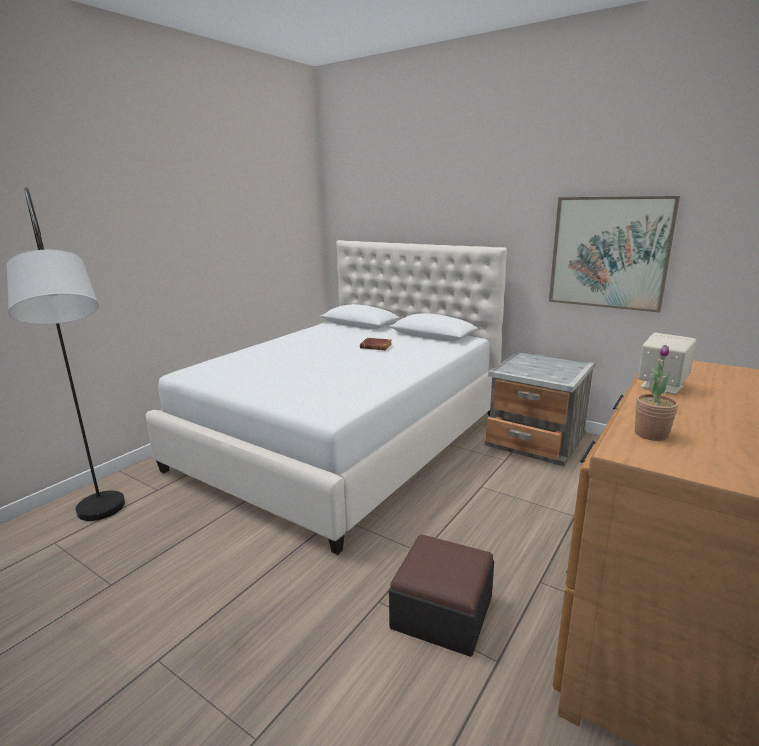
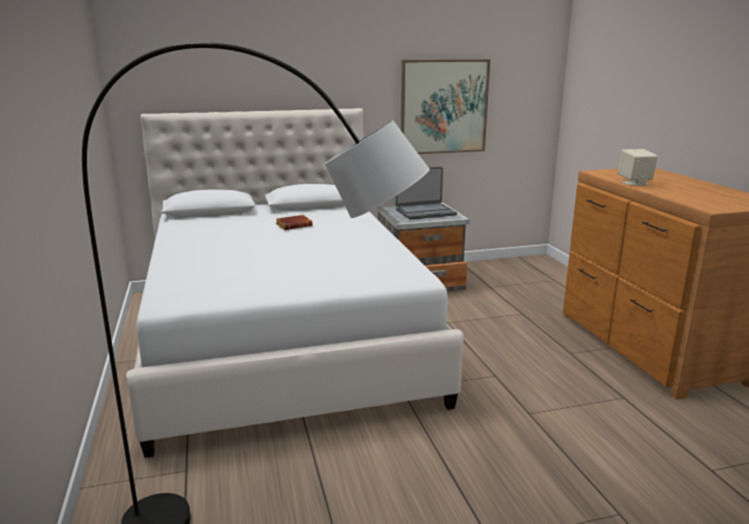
camera: 50 degrees left, 0 degrees up
(442, 612) = (564, 395): ottoman -> none
(545, 368) = (425, 212): none -> laptop
(651, 434) = (696, 201): potted plant -> none

